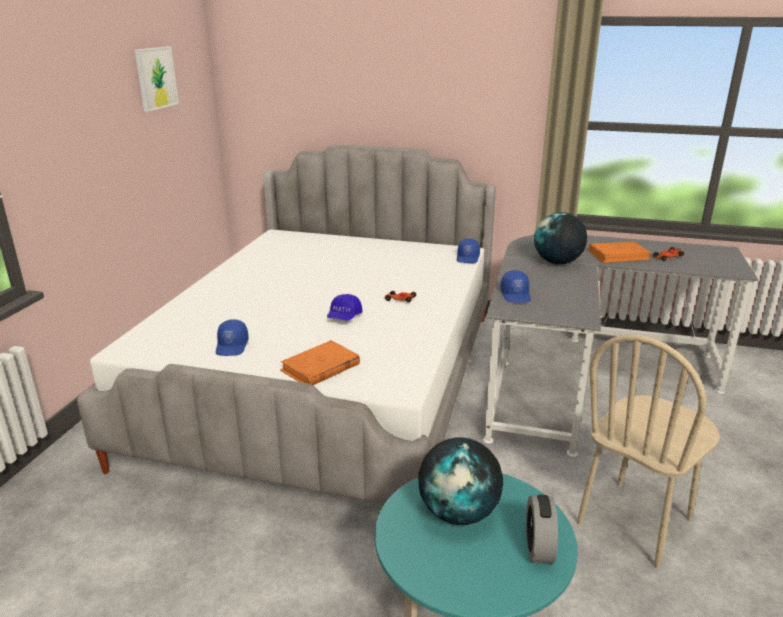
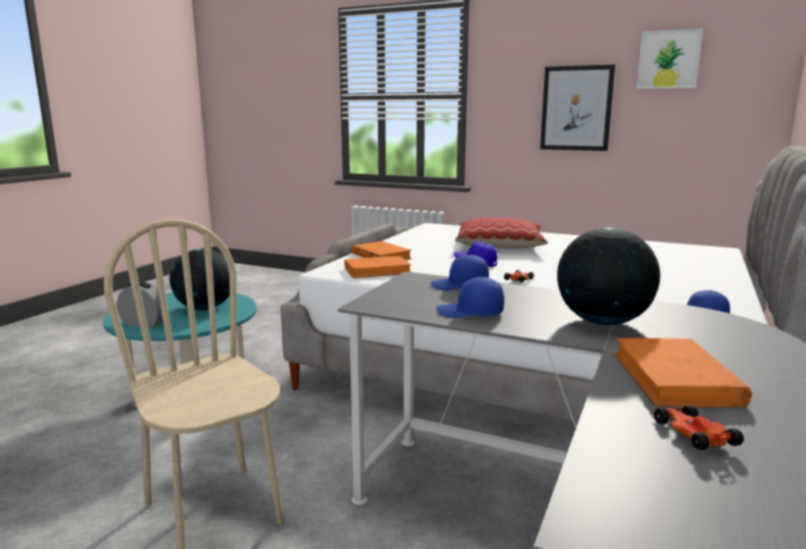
camera: 100 degrees right, 10 degrees down
(108, 144) = (576, 108): none -> picture
(232, 346) = (428, 241): blue cap -> blue cap (470, 313)
(260, 308) = (500, 245): none -> pillow
(389, 362) = (377, 271): none -> orange book

